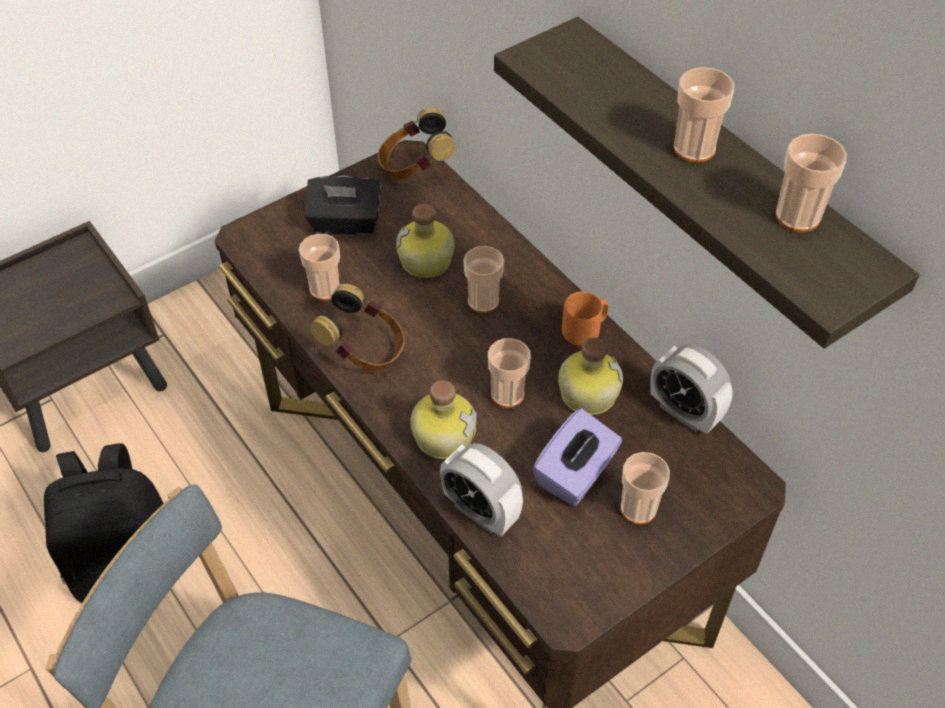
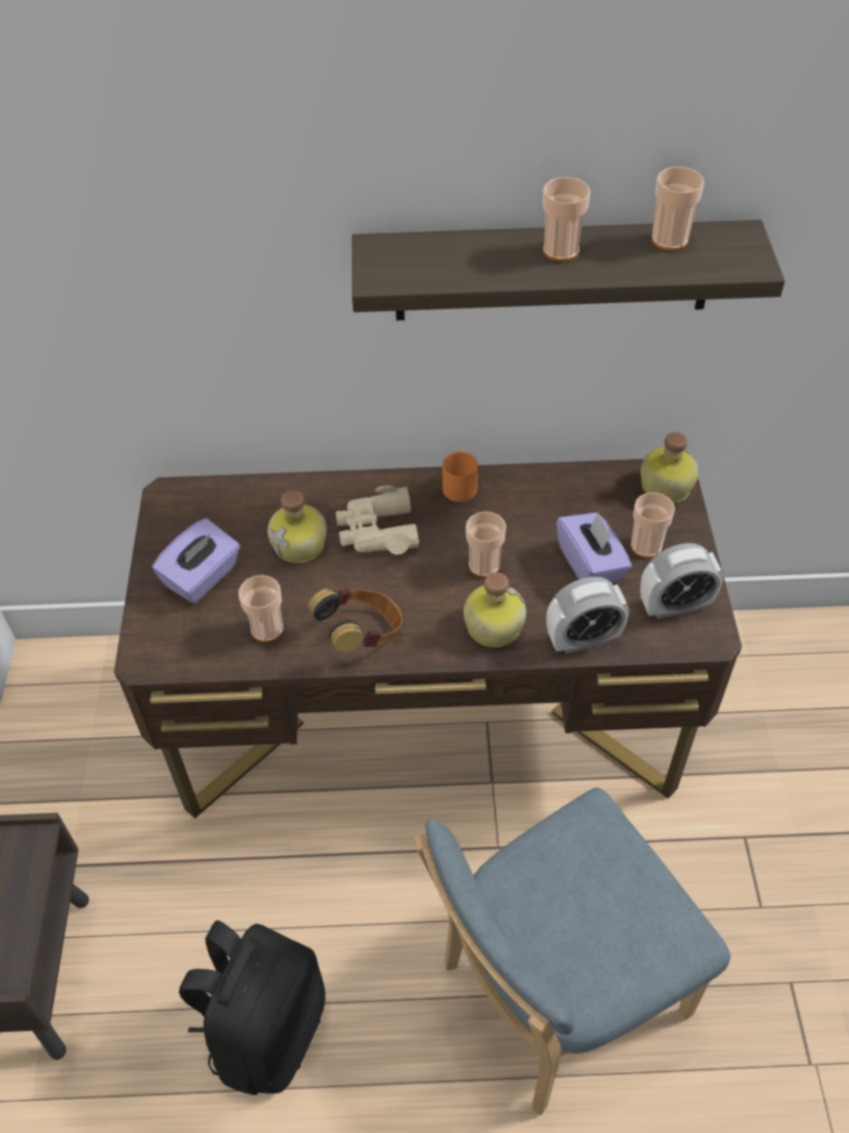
camera: 55 degrees left, 0 degrees up
(345, 223) = (202, 577): black tissue box -> purple tissue box
(414, 167) = (184, 498): headphones -> none
(483, 301) = (377, 531): cup -> beige binoculars
(586, 393) = (520, 518): bottle -> bottle (664, 487)
(684, 412) = (581, 474): alarm clock -> alarm clock (674, 606)

